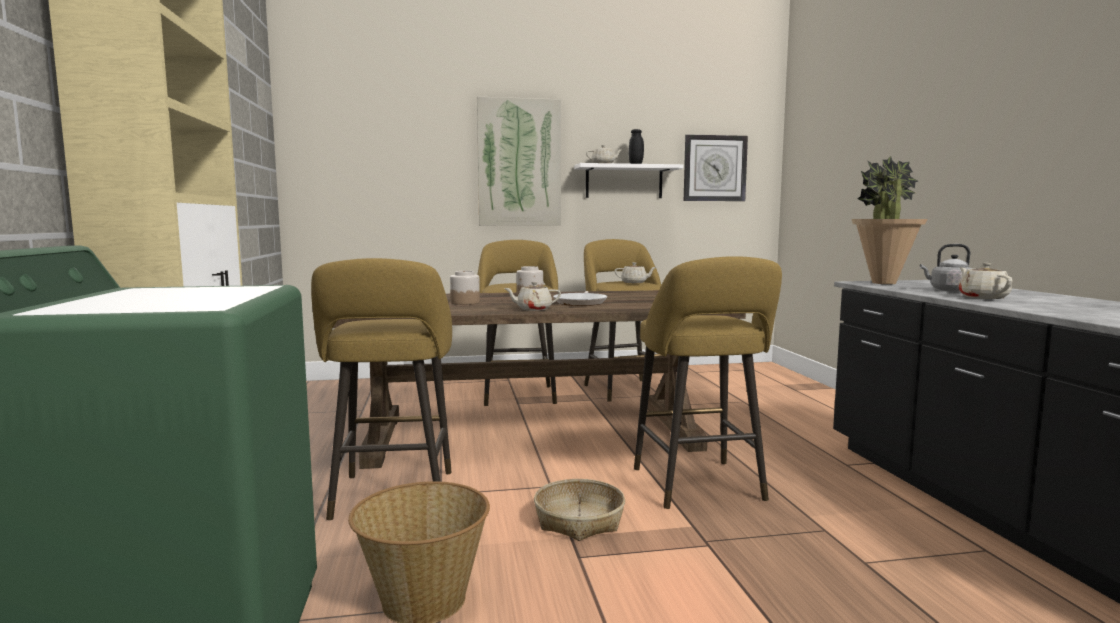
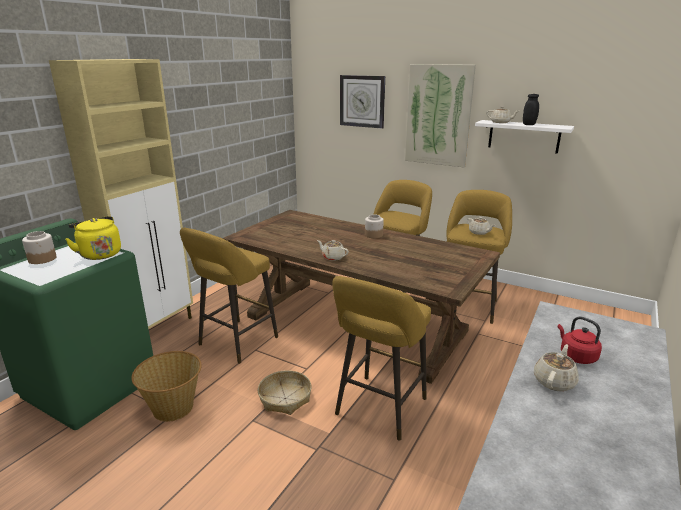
camera: 40 degrees right, 15 degrees up
(232, 289) = (99, 254): none -> yellow kettle
(465, 302) = (319, 236): jar -> jar (42, 259)
(581, 302) = (379, 255): frying pan -> none
(714, 168) = (619, 130): wall clock -> wall clock (362, 101)
(883, 283) = (569, 319): potted plant -> none
(948, 290) = (576, 356): grey kettle -> red kettle

